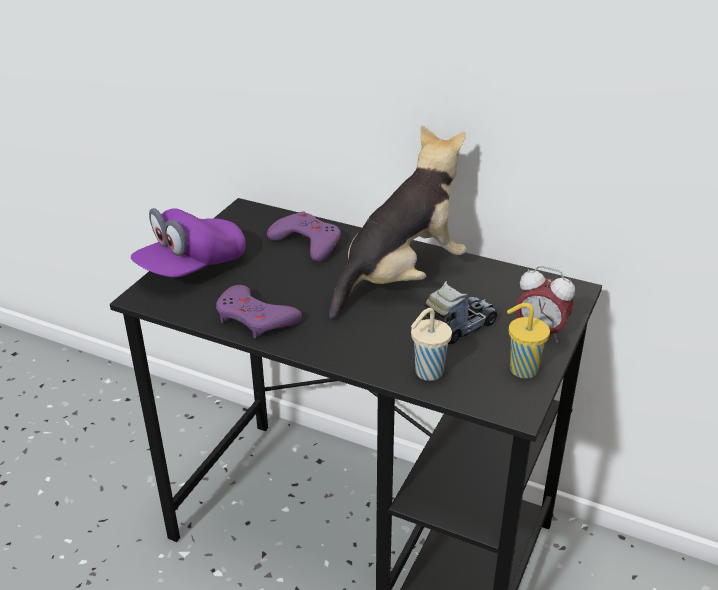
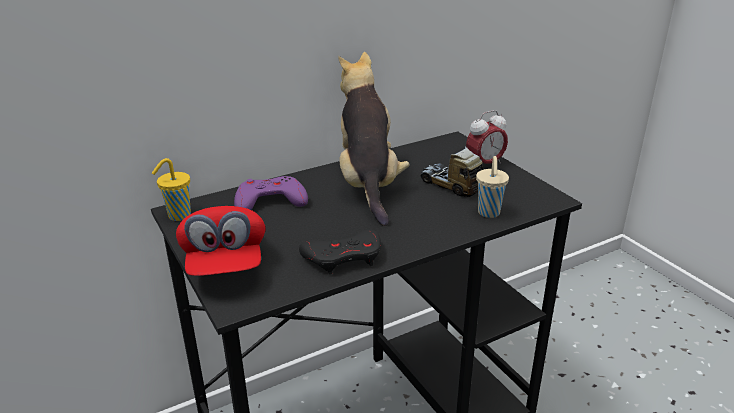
camera: 55 degrees left, 5 degrees down
(192, 267) = (225, 263): purple cap -> red cap
(255, 318) = (344, 257): purple game controller -> black game controller
(458, 327) = (450, 185): toy truck -> toy truck turned 45 degrees counterclockwise
(521, 369) = (516, 183): yellow cup -> yellow cup (178, 216)

